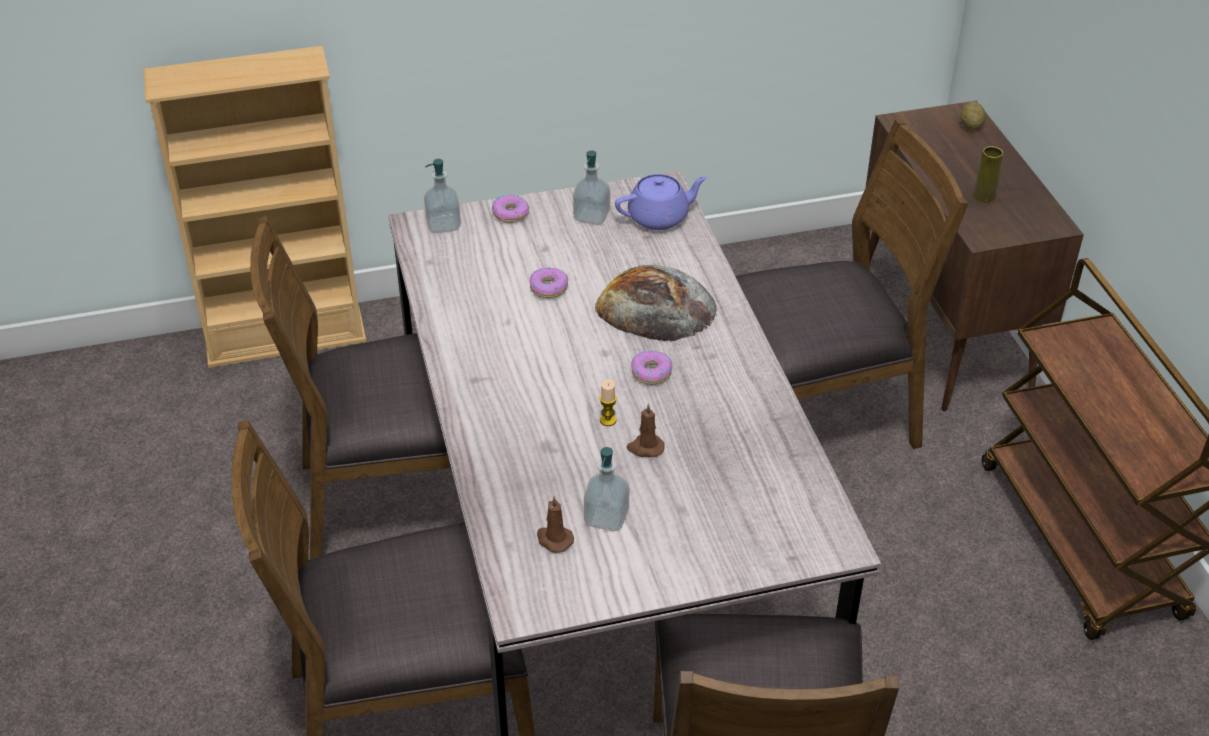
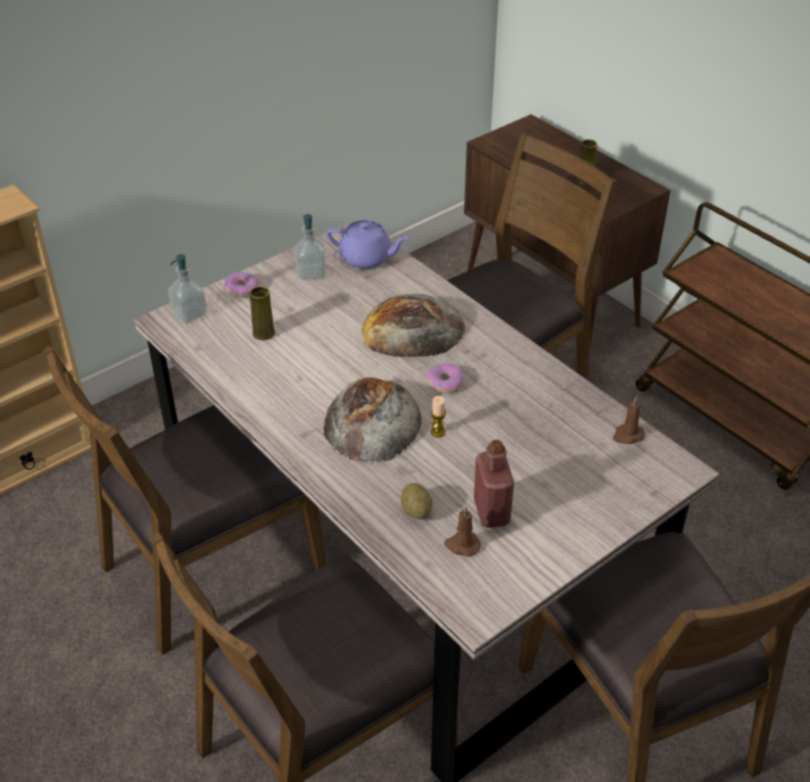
camera: 25 degrees left, 0 degrees up
(502, 266) = (263, 333): none -> yellow vase
(548, 287) = (315, 340): donut -> none
(549, 388) = (372, 421): none -> bread
(606, 517) = (491, 511): soap dispenser -> red bottle
(645, 448) = (482, 444): brown candle -> brown candle (627, 435)
(659, 217) = (367, 258): purple teapot -> purple teapot turned 60 degrees clockwise
(971, 126) = (540, 133): potato -> potato (416, 511)

